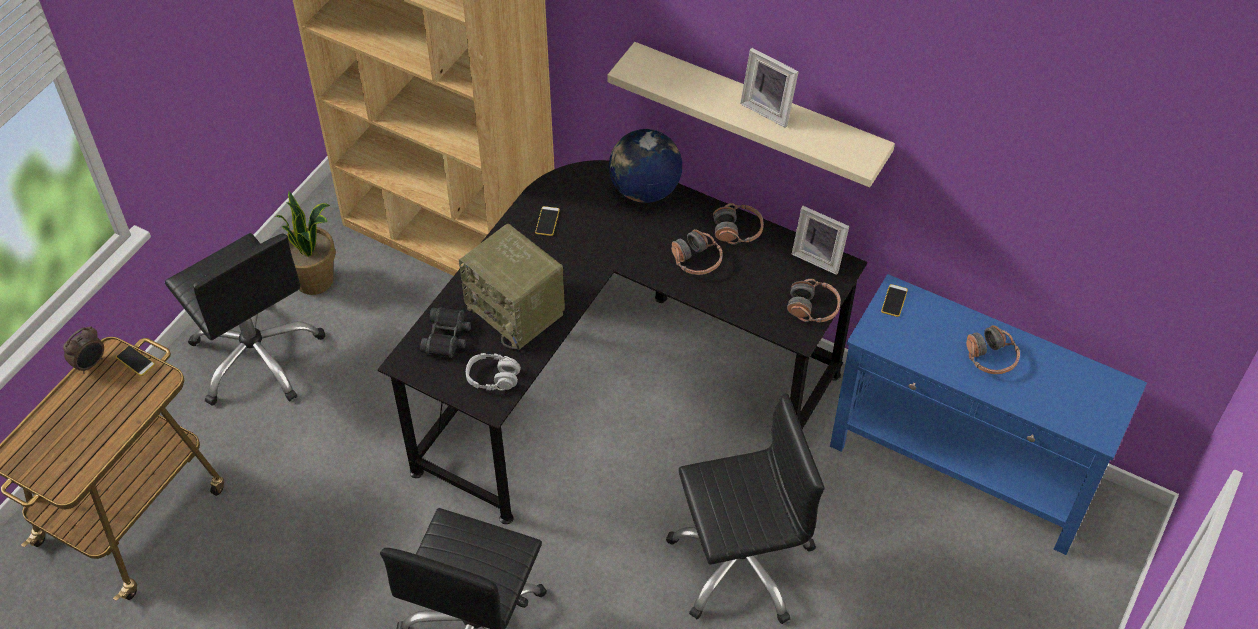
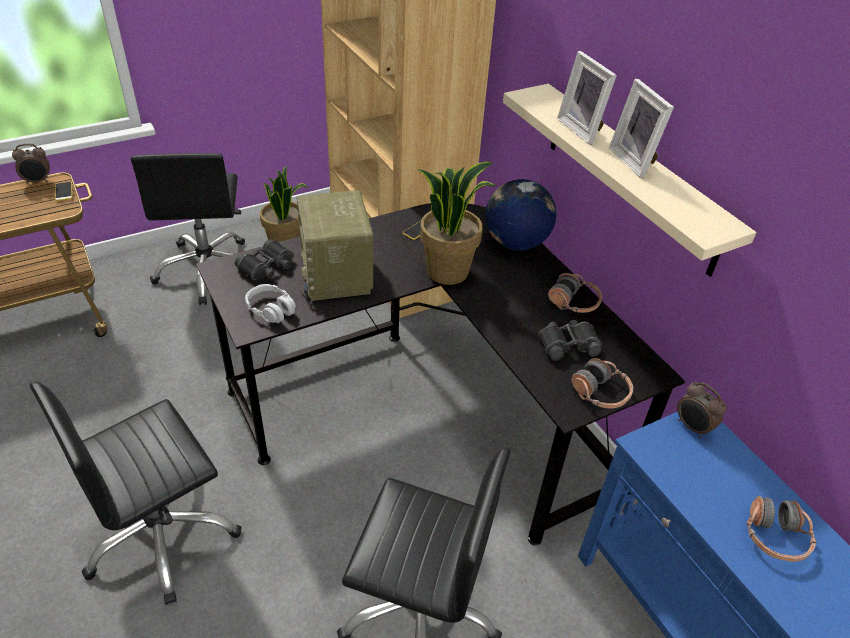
camera: 30 degrees right, 10 degrees down
(609, 254) = (448, 271): none -> potted plant
(696, 260) = (518, 307): headphones -> none
(760, 276) = (567, 344): none -> black binoculars
(819, 257) = (637, 355): picture frame -> picture frame (583, 129)
(894, 301) = (692, 427): phone -> alarm clock

